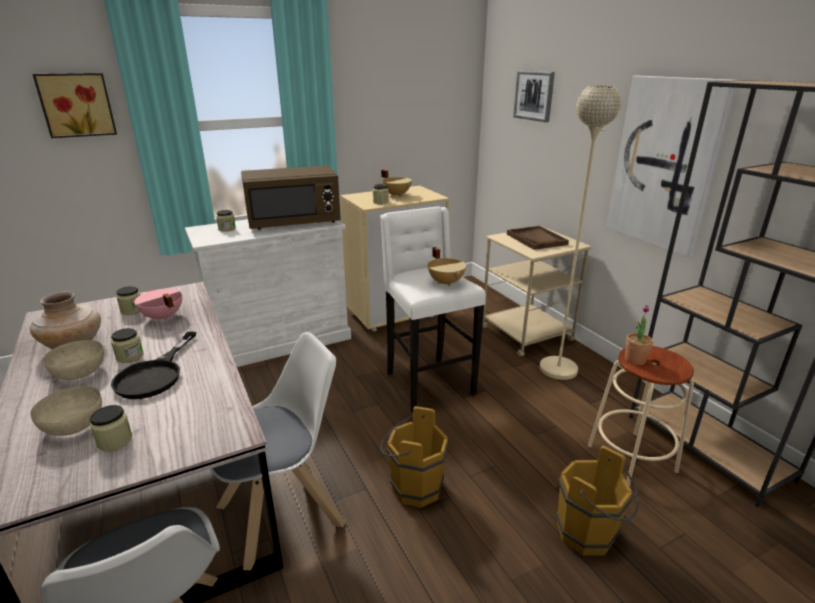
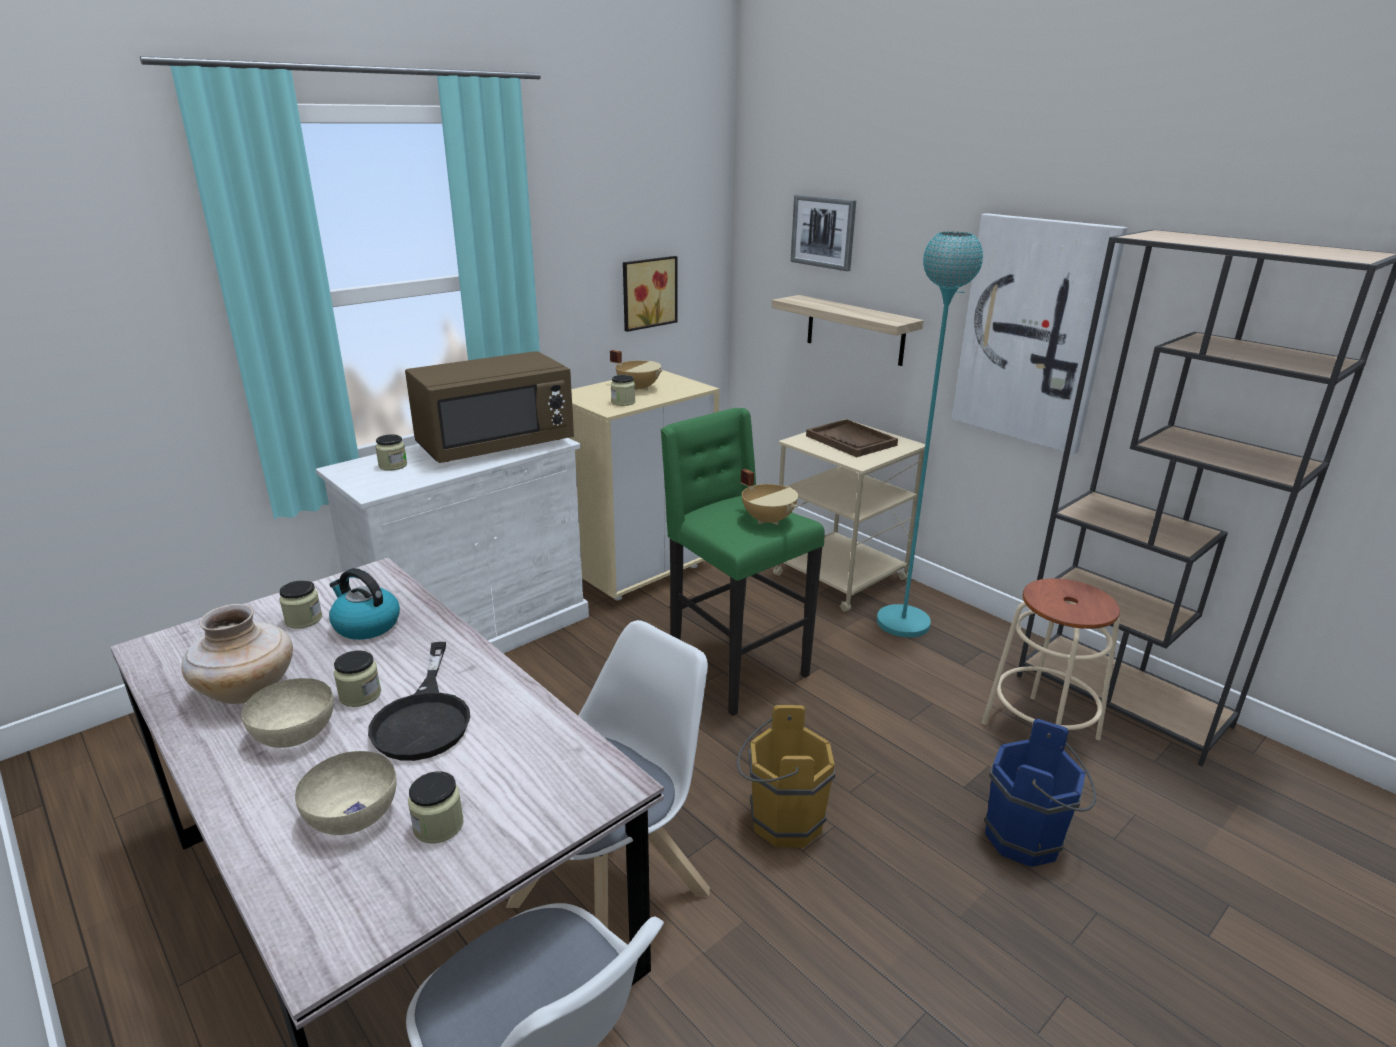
camera: 15 degrees left, 0 degrees up
(77, 105) = (125, 278): picture -> picture (648, 292)
(162, 317) = (365, 625): pink cooking pot -> kettle
(427, 383) = (734, 669): white stool -> green stool
(550, 164) = (855, 330): none -> shelf
(558, 369) = (903, 623): beige floor lamp -> turquoise floor lamp
(589, 536) = (1029, 841): brown bucket -> blue bucket
(635, 360) = (1046, 600): potted plant -> none

